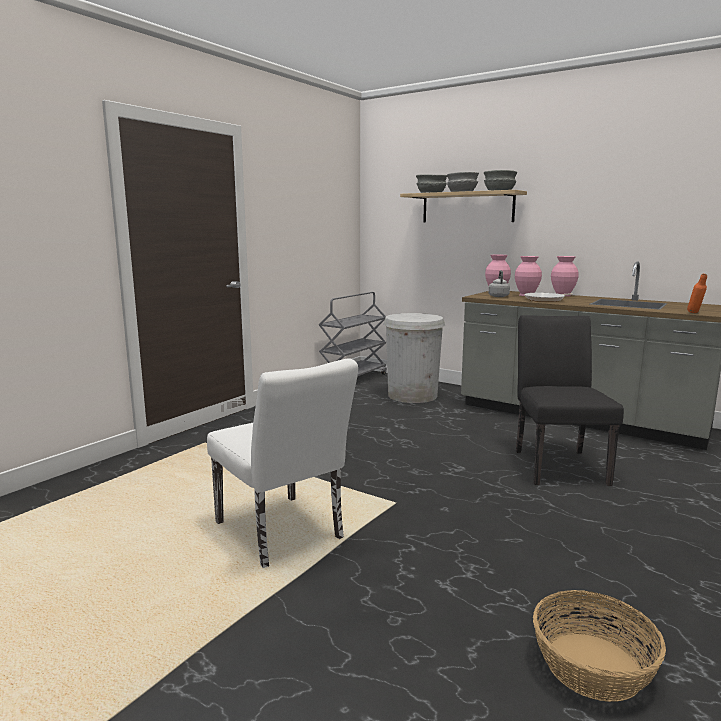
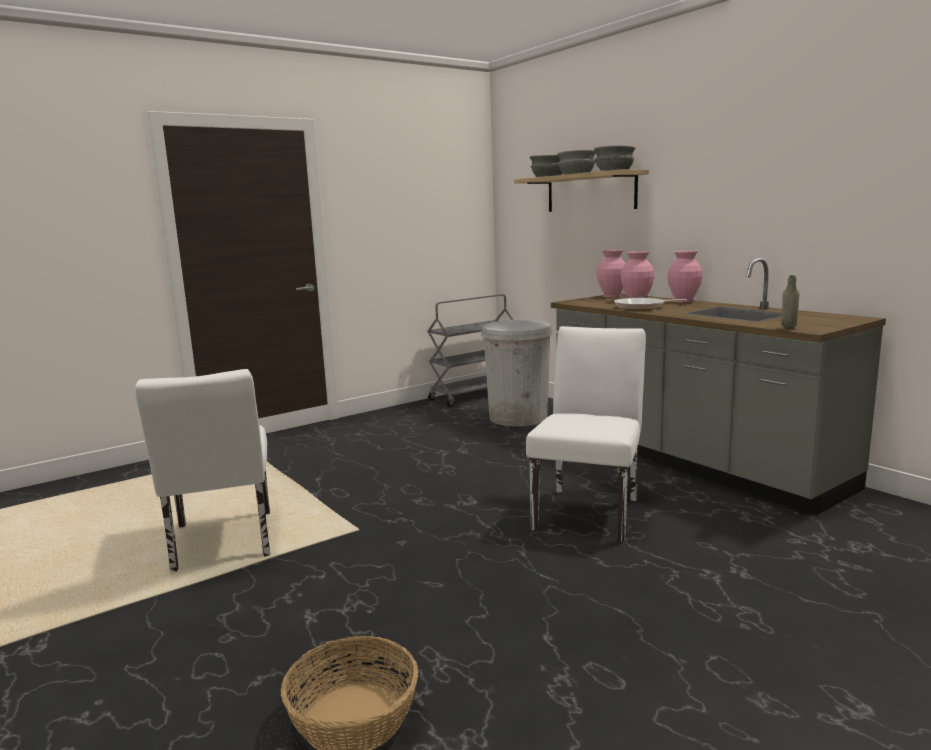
camera: 20 degrees right, 0 degrees up
(498, 296) = (596, 301): grey kettle -> none
(557, 464) = (590, 510): black chair -> white chair
(695, 313) = (788, 328): orange bottle -> grey bottle

